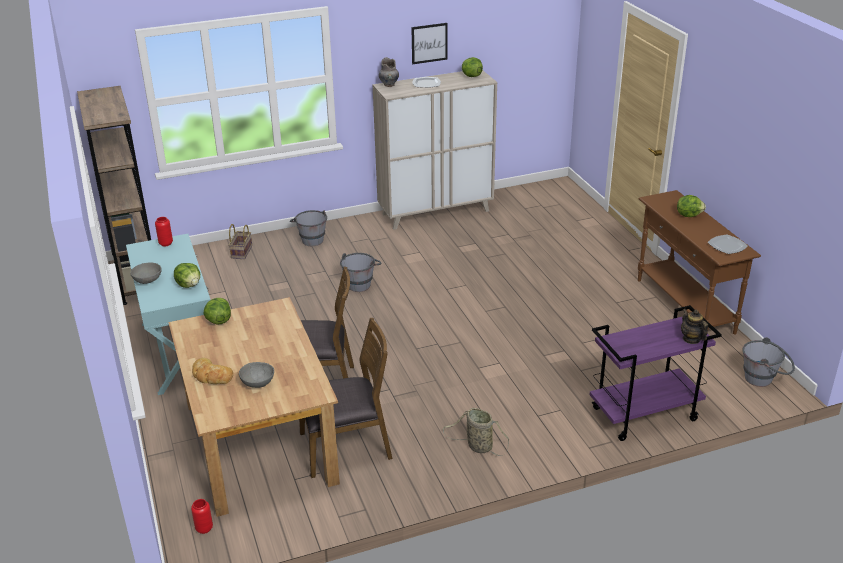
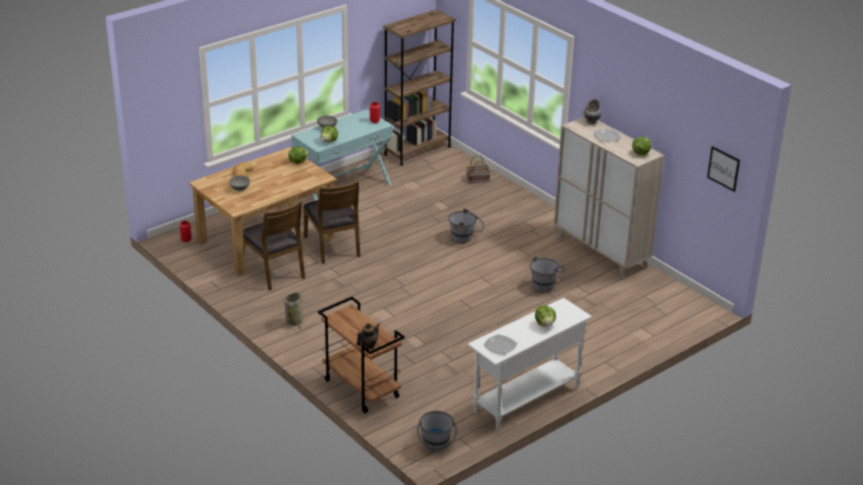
camera: 70 degrees right, 0 degrees up
(310, 239) = (516, 203): grey bucket -> grey bucket (546, 284)
(429, 43) = (634, 109): picture -> picture (723, 168)
(644, 415) = (360, 388): purple cart -> brown cart
(684, 306) = (525, 400): brown console table -> white console table

